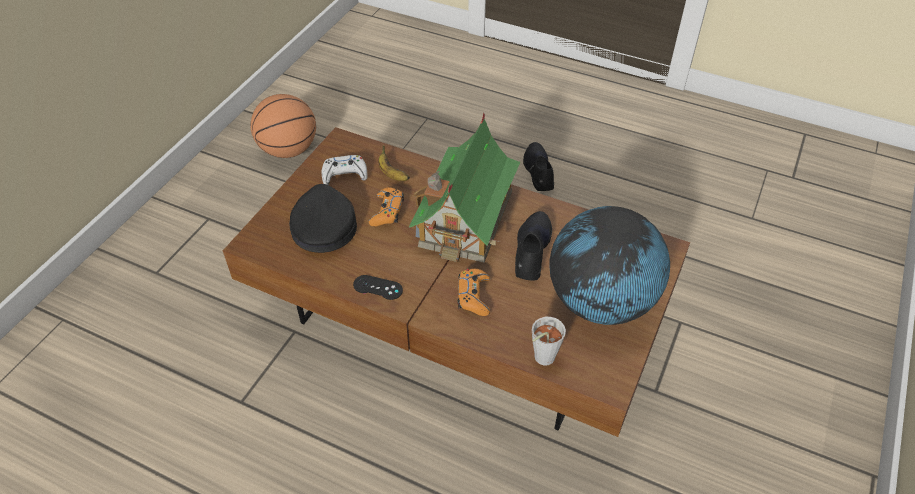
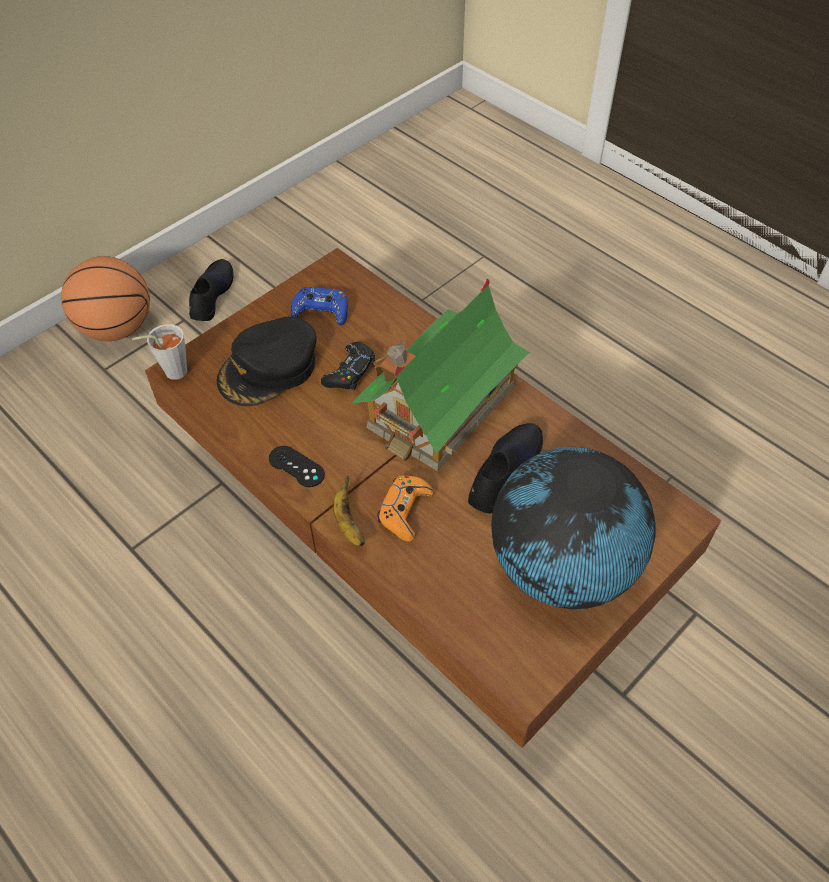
camera: 20 degrees right, 5 degrees up
(288, 150) = (304, 258): basketball -> basketball (117, 328)
(323, 224) = (269, 369): black cap -> black cap turned 150 degrees counterclockwise
(344, 174) = (321, 311): white game controller -> blue game controller
(387, 211) = (349, 372): orange game controller -> black game controller
(392, 174) = (376, 325): banana -> banana (348, 523)
(538, 171) = (594, 359): black shoe -> black shoe (211, 295)
(540, 359) = (450, 620): grey cup -> grey cup (170, 372)

